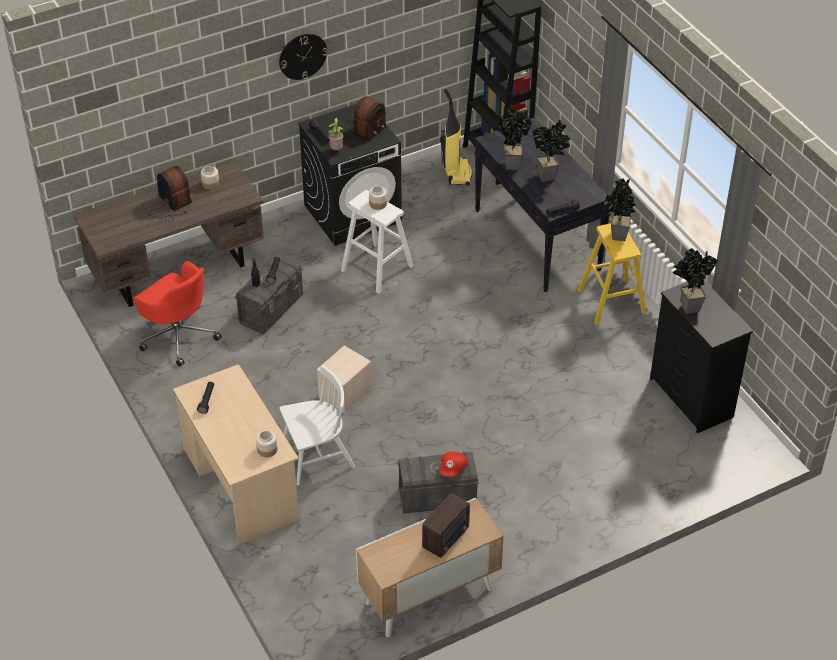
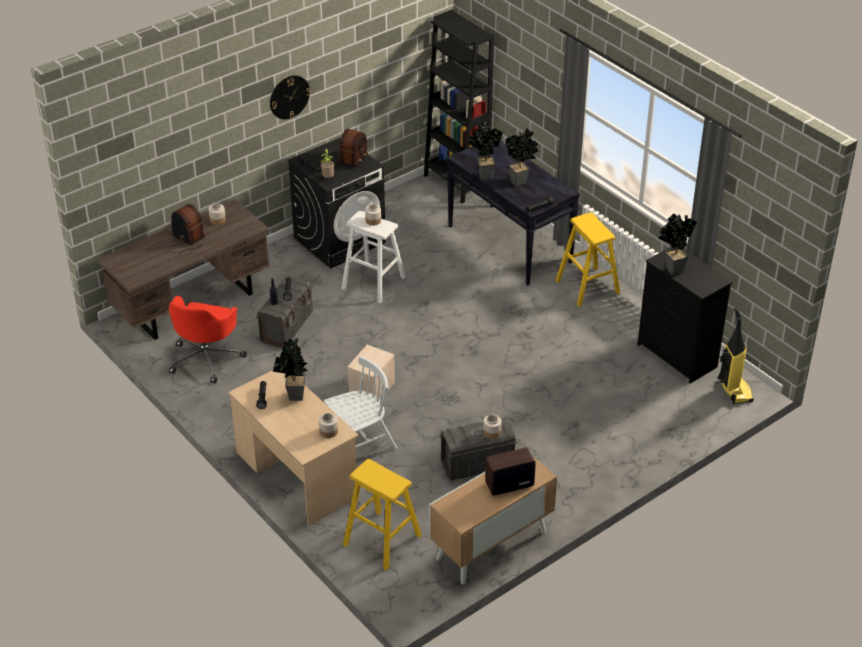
camera: 10 degrees left, 5 degrees down
(178, 335) = (206, 358): red office chair -> red office chair turned 75 degrees clockwise
(313, 572) = (382, 540): none -> yellow stool
(447, 538) = (508, 484): radio -> radio turned 135 degrees counterclockwise
(453, 468) = (492, 432): red cap -> jar
(457, 173) = (424, 198): vacuum cleaner -> vacuum cleaner (734, 390)
(617, 237) = (591, 225): potted plant -> potted plant (294, 398)

